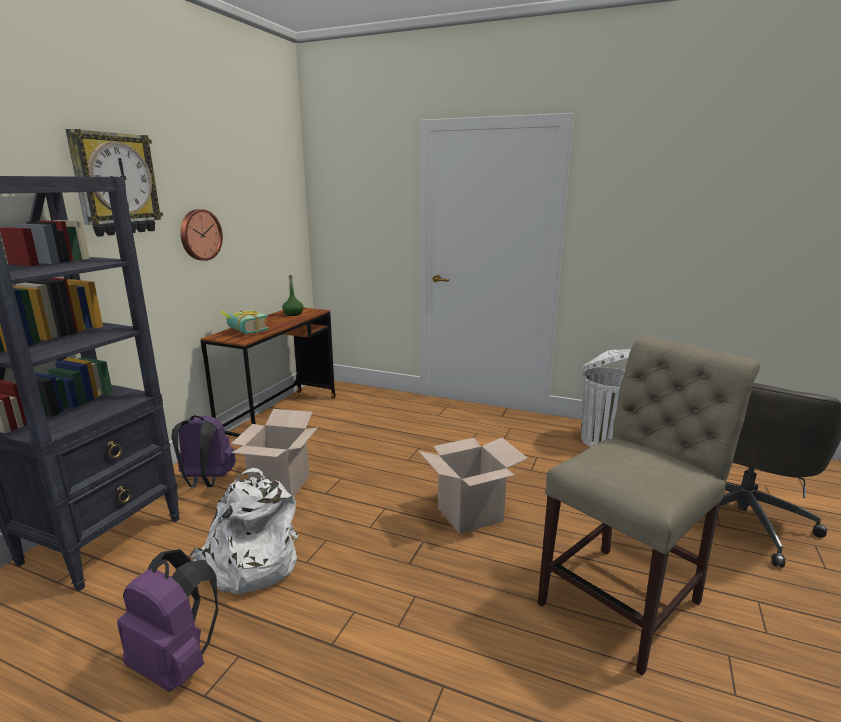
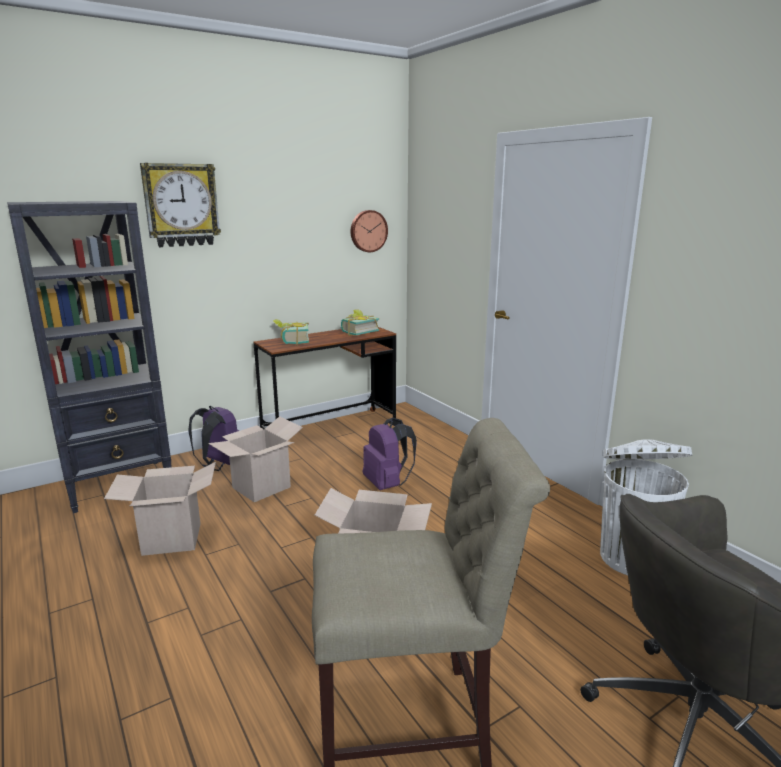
camera: 35 degrees right, 0 degrees up
(177, 663) = (61, 584): purple backpack -> purple backpack (387, 484)
(199, 235) = (264, 249): wall clock -> wall clock (368, 231)
(250, 564) = (172, 539): white backpack -> cardboard box
(293, 314) = (358, 332): green bottle -> book

